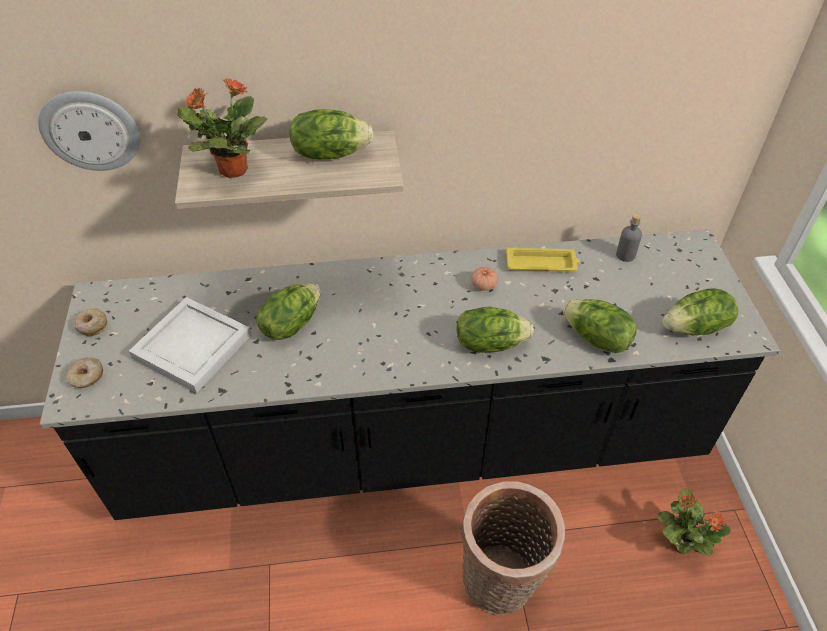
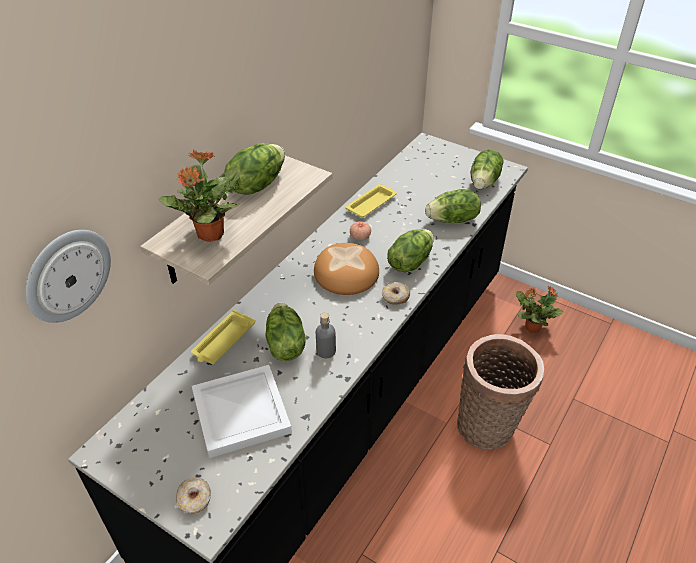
camera: 50 degrees left, 5 degrees down
(92, 326) = (138, 469): donut -> donut (395, 297)
(258, 284) = (223, 341): none -> yellow tray
(421, 308) = (346, 273): none -> bread
(625, 255) = (404, 171): grey bottle -> grey bottle (326, 351)

